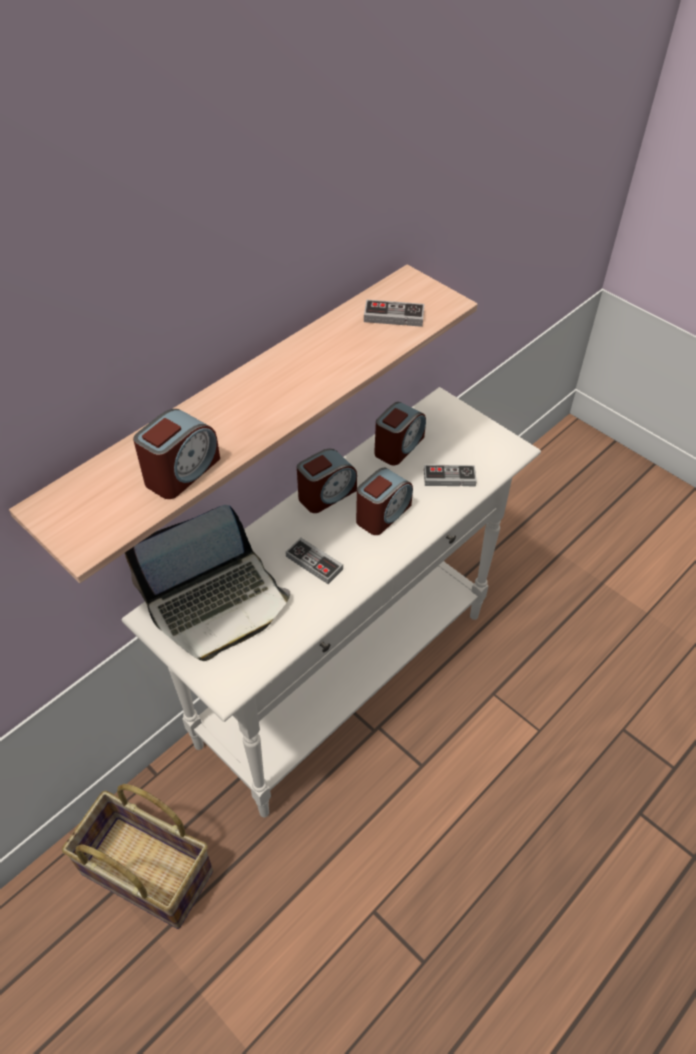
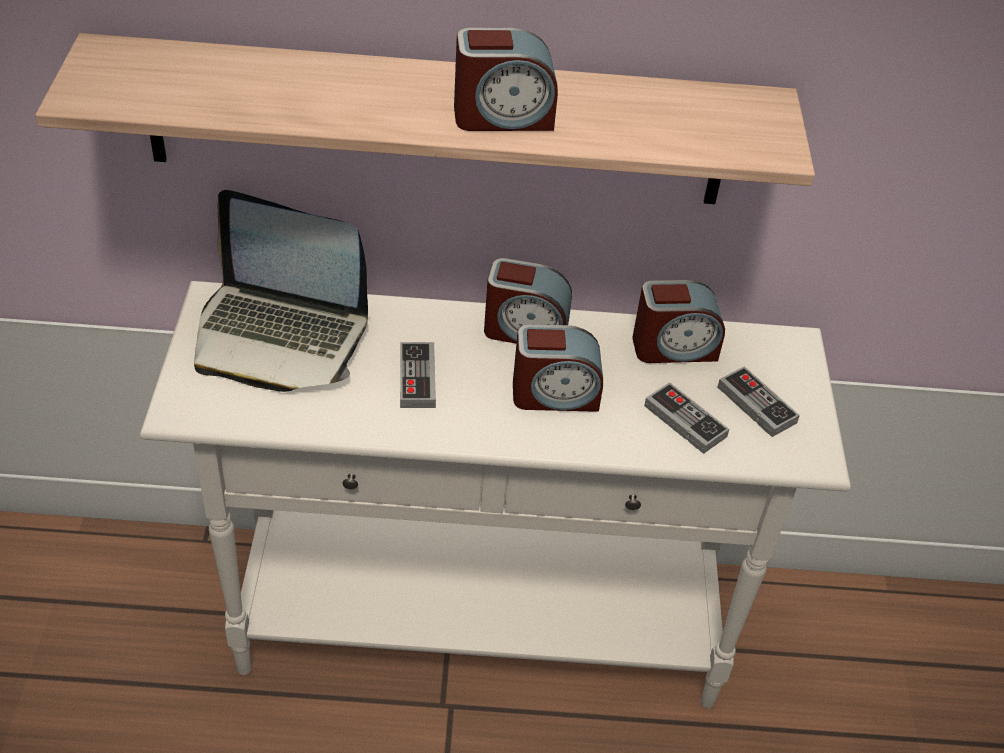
camera: 45 degrees right, 5 degrees down
(145, 874) = (89, 613): basket -> none
(181, 472) = (245, 102): alarm clock -> alarm clock (503, 116)
(393, 316) = (687, 122): game controller -> game controller (756, 405)

